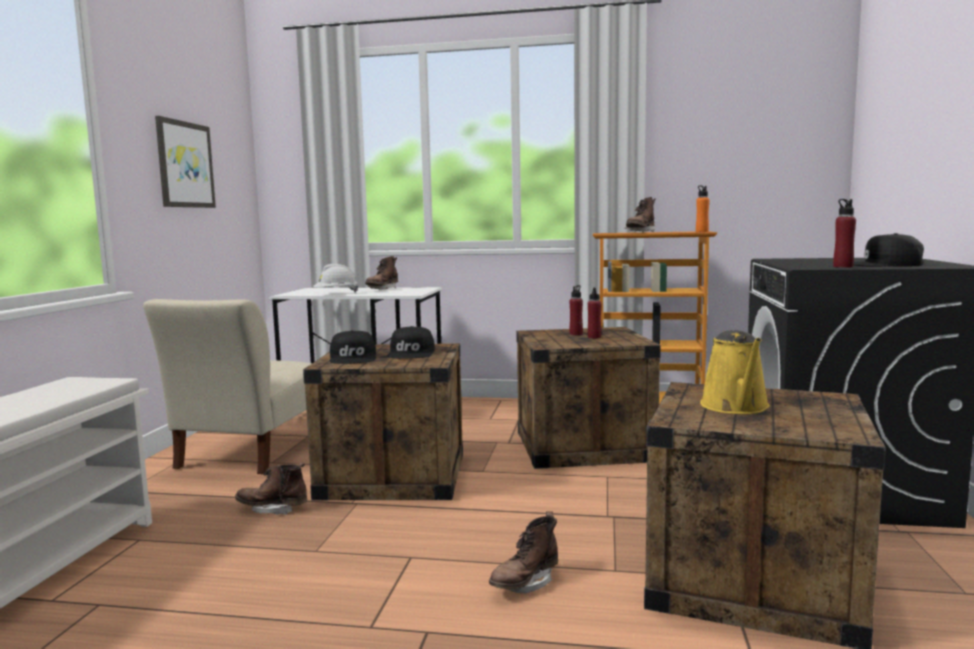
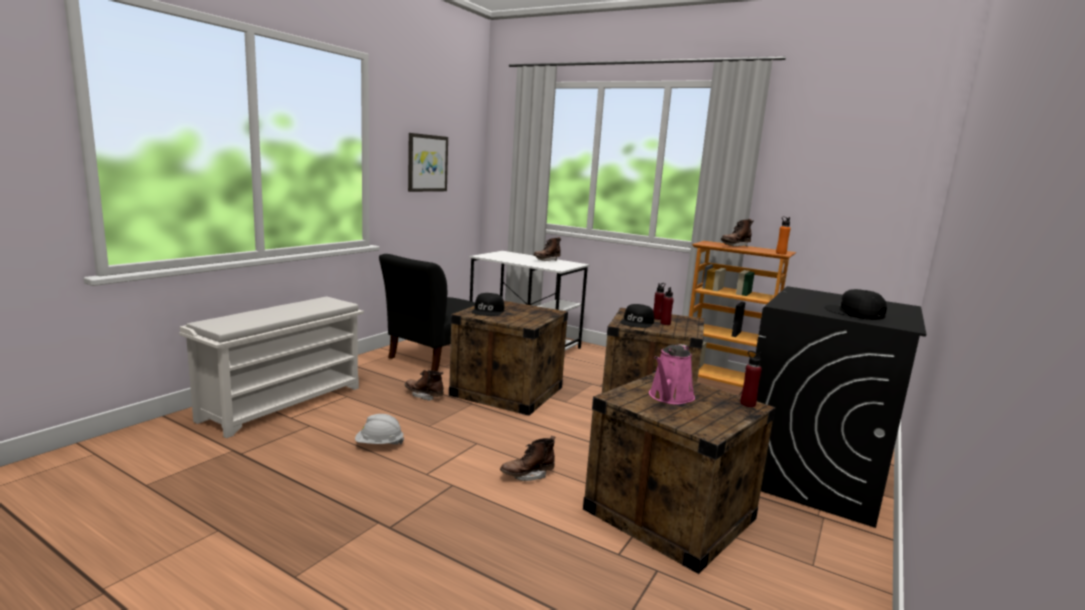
camera: 20 degrees right, 5 degrees up
(248, 453) = (435, 357): beige chair -> black chair
(336, 293) = (511, 260): white hard hat -> white hard hat (379, 444)
(412, 353) = (527, 314): black cap -> black cap (637, 322)
(736, 407) = (670, 397): yellow watering can -> pink watering can
(843, 266) = (813, 310): red bottle -> red bottle (747, 404)

